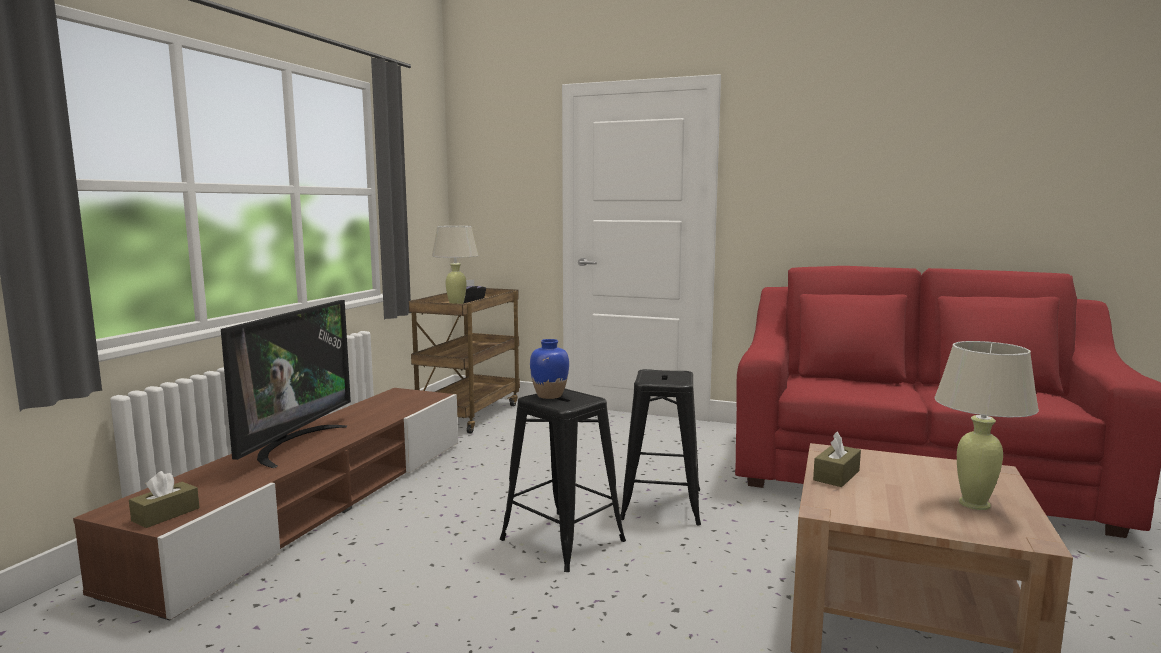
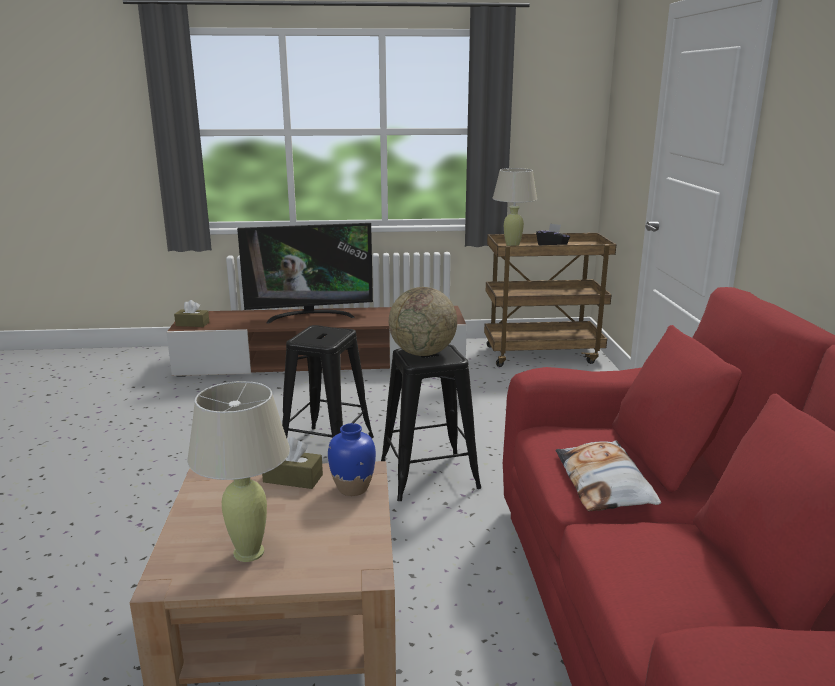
camera: 65 degrees right, 10 degrees up
(550, 395) = (326, 331): blue vase -> blue vase (353, 488)
(658, 377) = (423, 353): none -> globe
(885, 392) = (604, 484): none -> pillow

